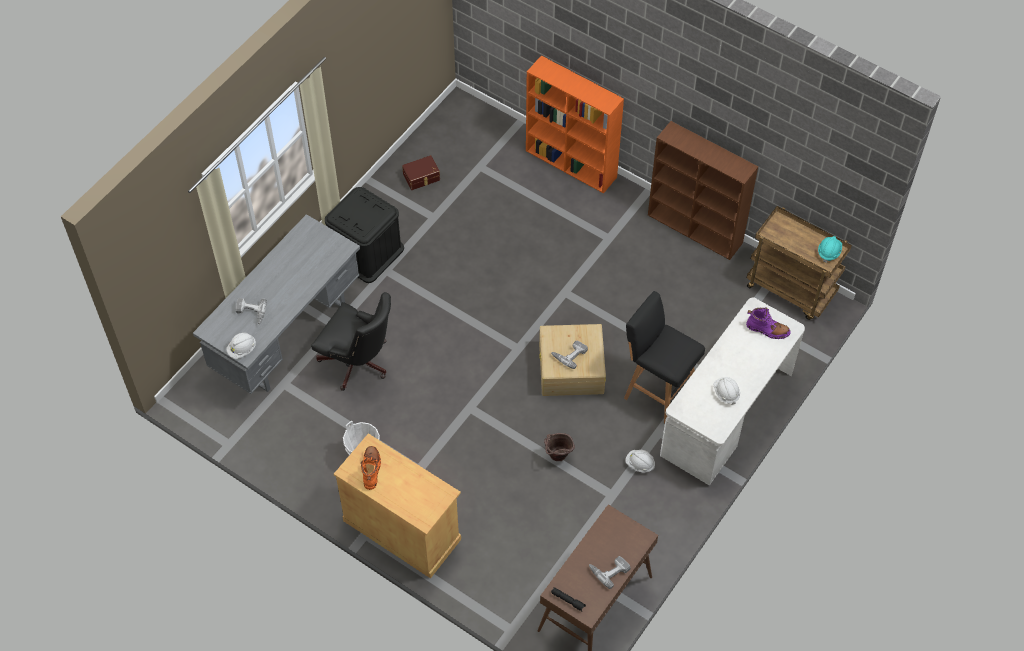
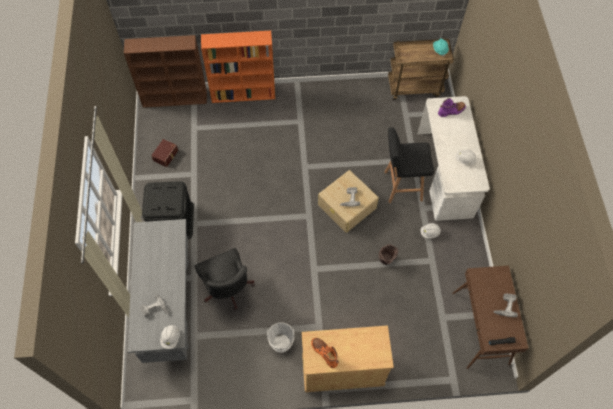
camera: 40 degrees left, 5 degrees up
(359, 363) = (228, 290): black office chair -> black office chair turned 75 degrees clockwise
(696, 229) = (340, 87): brown bookcase -> brown bookcase (175, 98)

